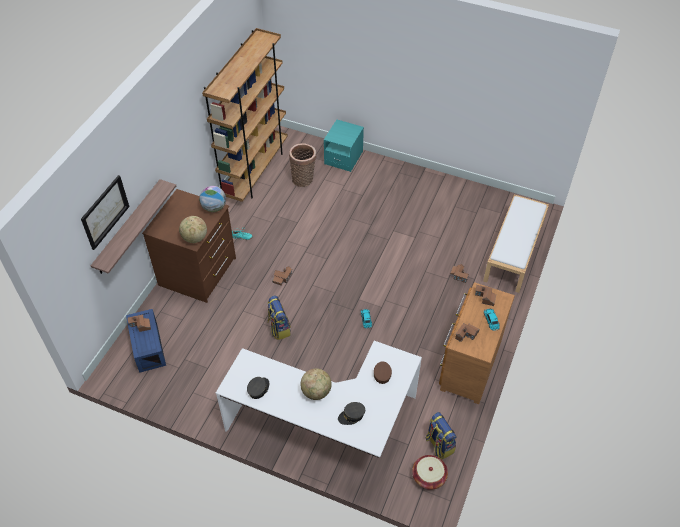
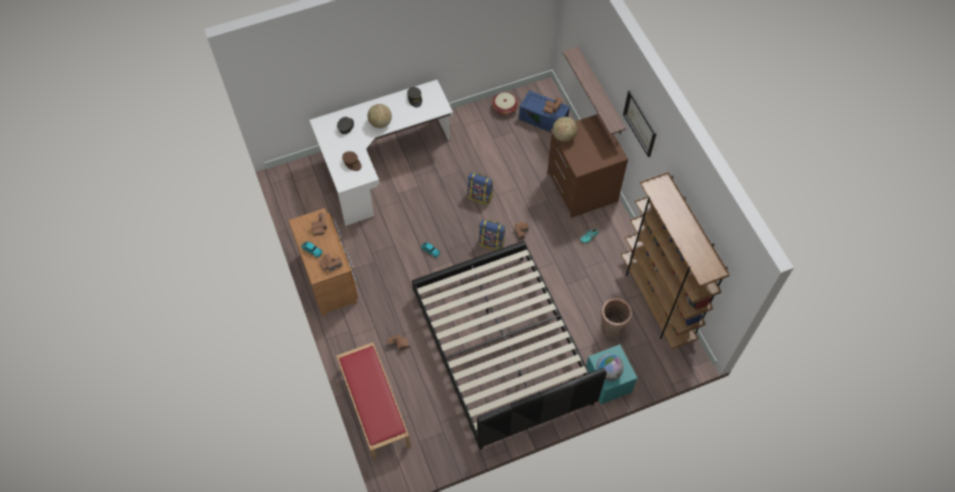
camera: 135 degrees right, 10 degrees up
(105, 212) = (596, 50): picture -> picture (640, 123)
(214, 208) = (582, 166): globe -> globe (608, 372)
(388, 220) = (501, 349): none -> black bed
(428, 476) = (294, 186): basket -> basket (504, 108)
(439, 445) = (304, 209): backpack -> backpack (492, 242)
(514, 252) = (374, 406): white bench -> red bench

